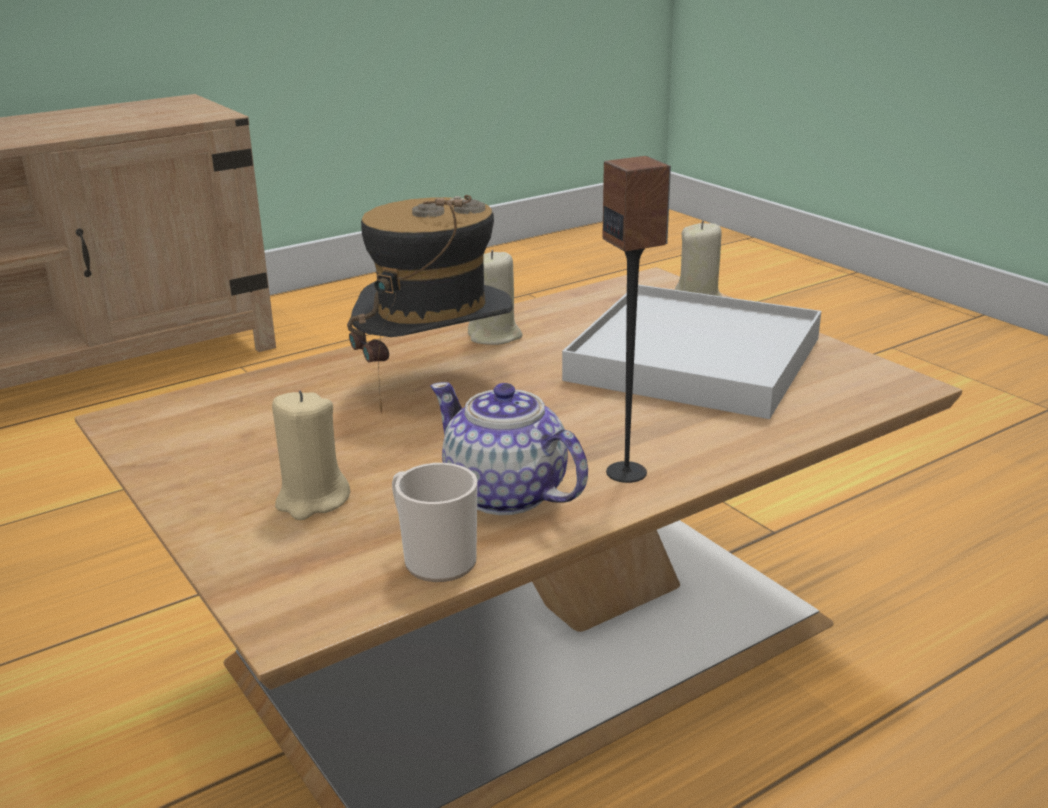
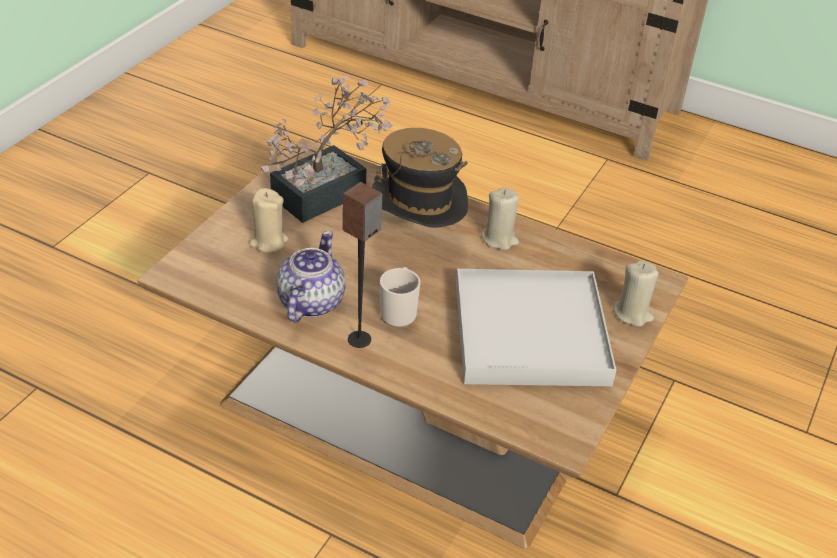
camera: 60 degrees right, 15 degrees up
(246, 423) = (328, 191): none -> potted plant
(434, 559) = (240, 298): mug -> mug (399, 312)

